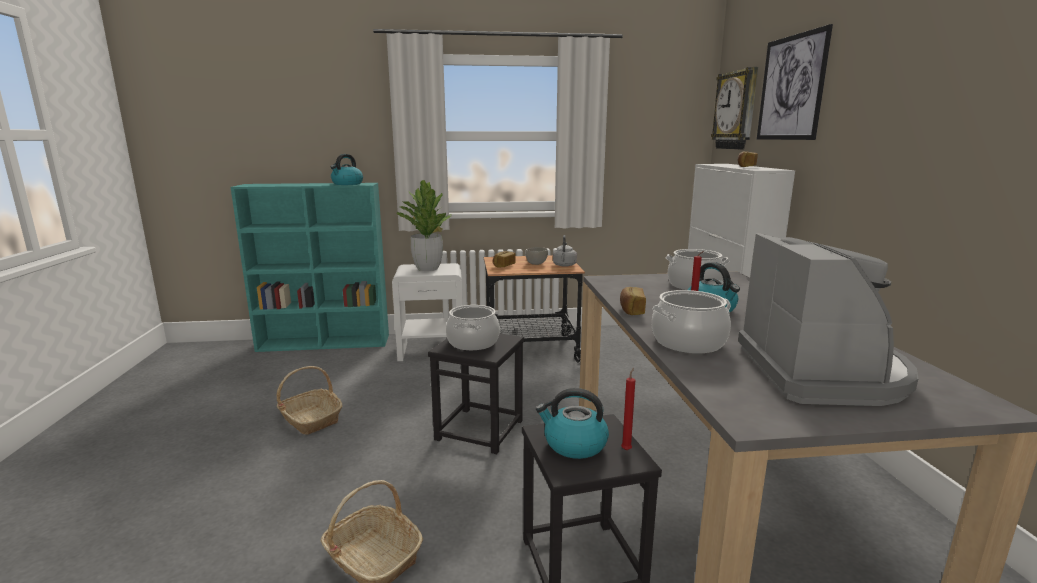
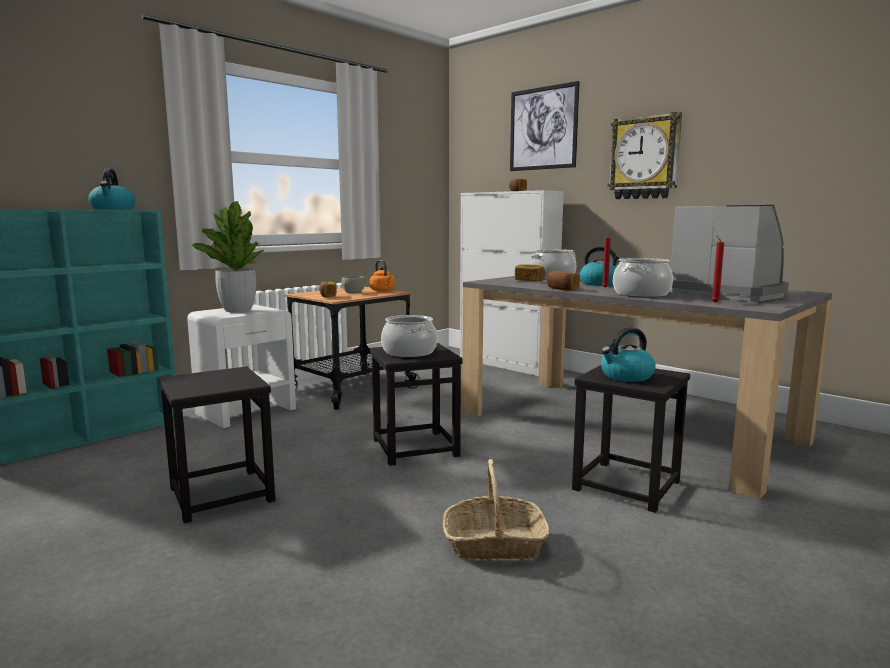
camera: 40 degrees left, 5 degrees down
(310, 419) = (220, 494): basket -> black stool
(564, 265) = (383, 291): grey kettle -> orange kettle
(626, 449) = (655, 371): red candle -> red candle (714, 302)
(650, 287) = (529, 281): none -> bread
(736, 110) = (479, 148): wall clock -> wall clock (645, 158)

